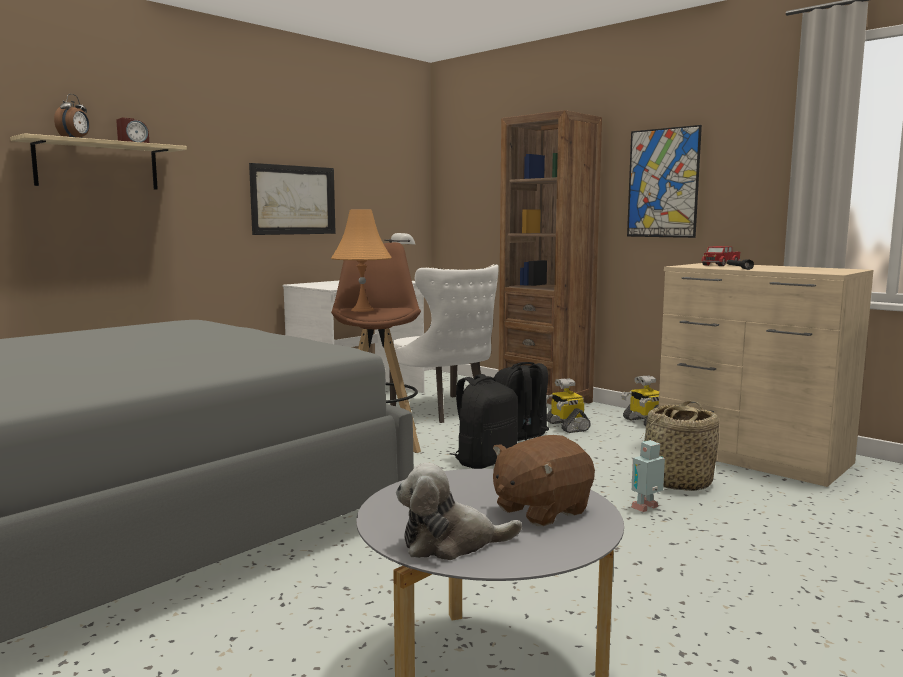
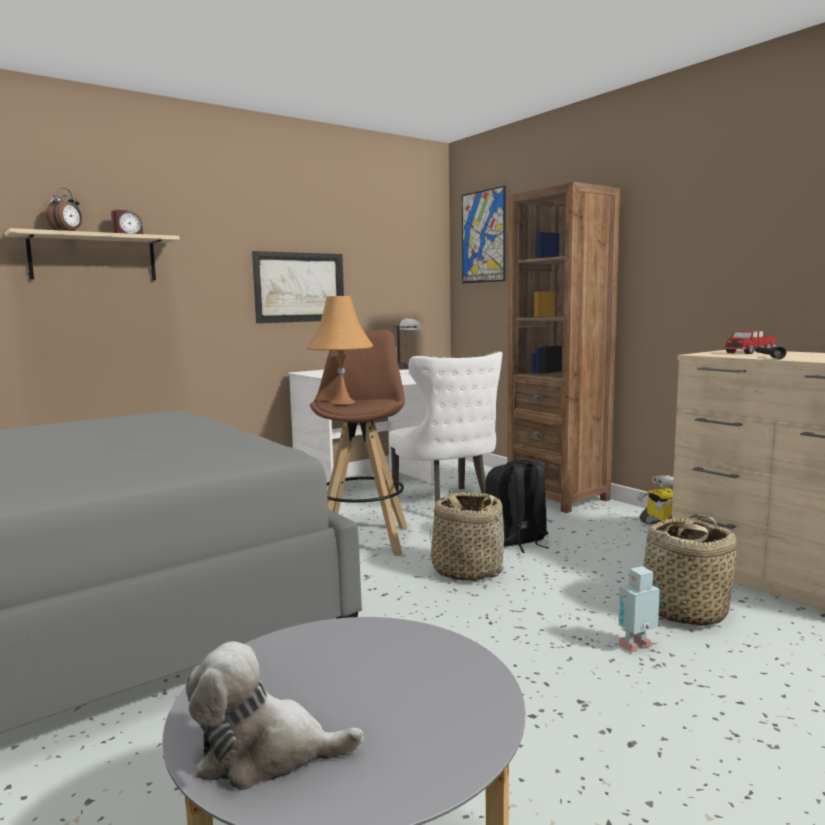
camera: 10 degrees right, 0 degrees up
(484, 461) = (466, 570): black backpack -> basket
(540, 510) = (418, 698): brown plush toy -> none
(566, 426) = (571, 529): toy robot -> none
(663, 183) = (687, 258): picture -> picture (483, 237)

